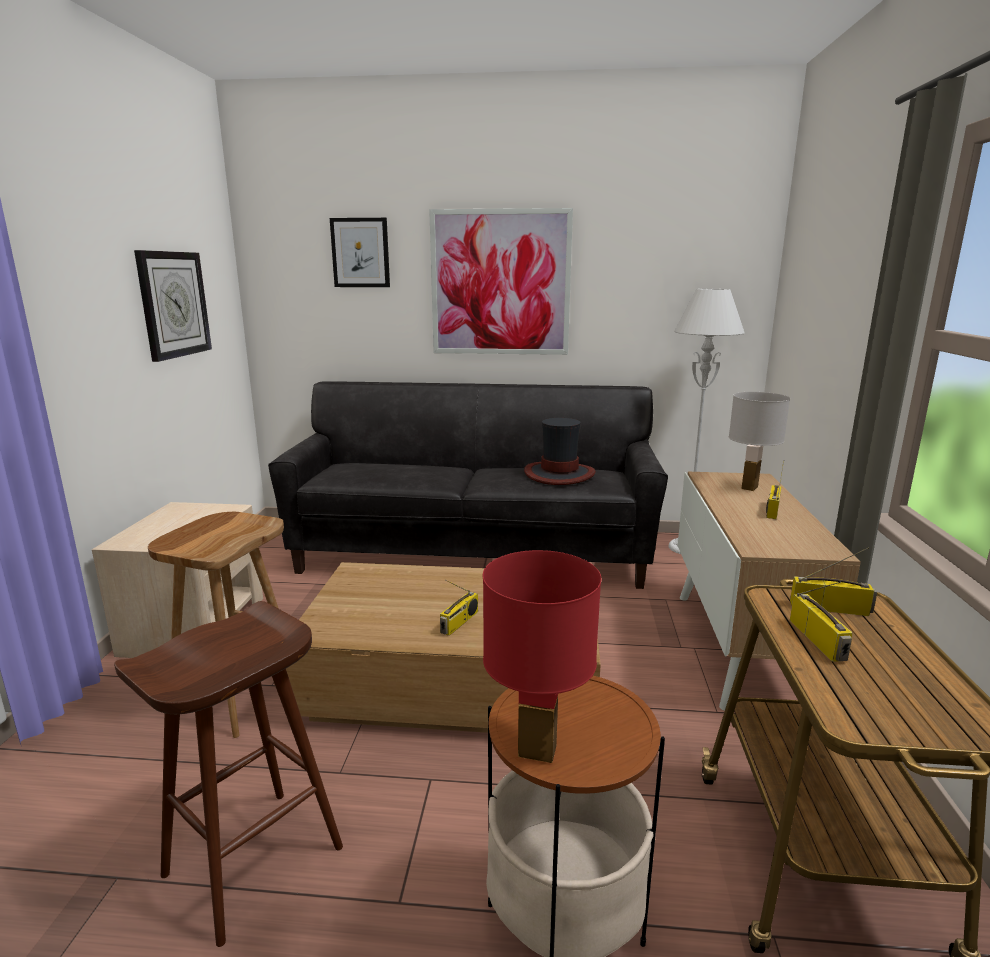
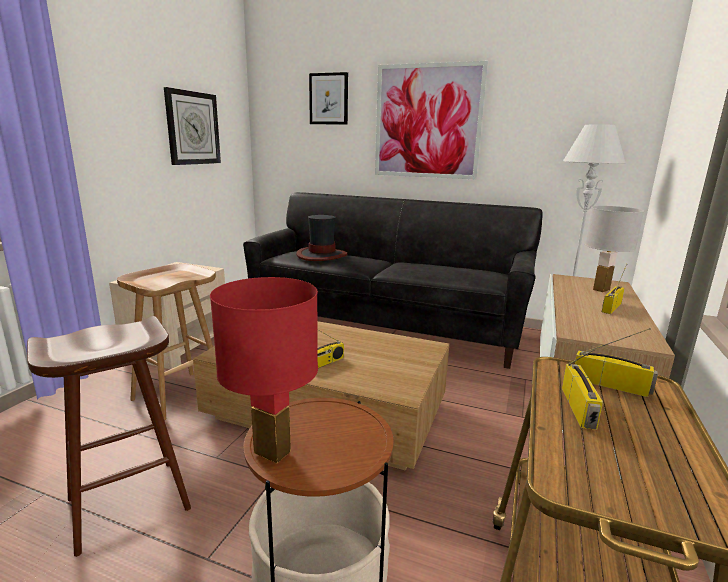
camera: 15 degrees right, 0 degrees up
(559, 474) = (451, 269): hat -> hat (321, 255)

